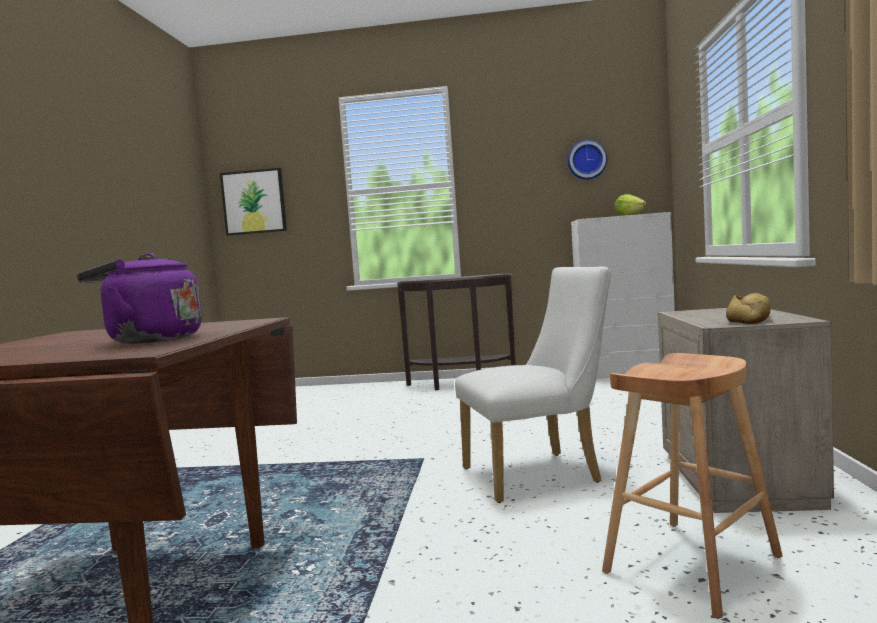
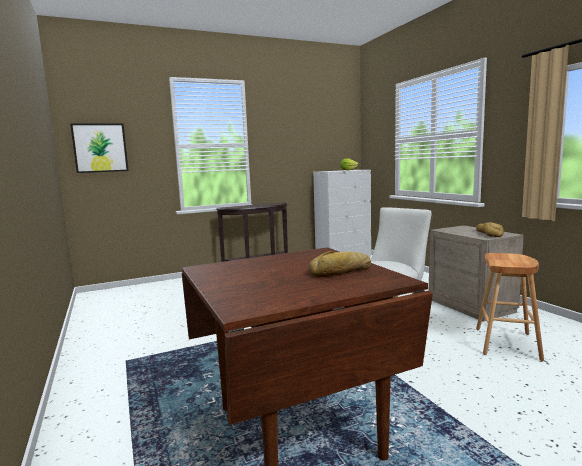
camera: 30 degrees left, 5 degrees up
(149, 340) = (341, 271): purple kettle -> bread
(586, 160) = (321, 136): wall clock -> none

